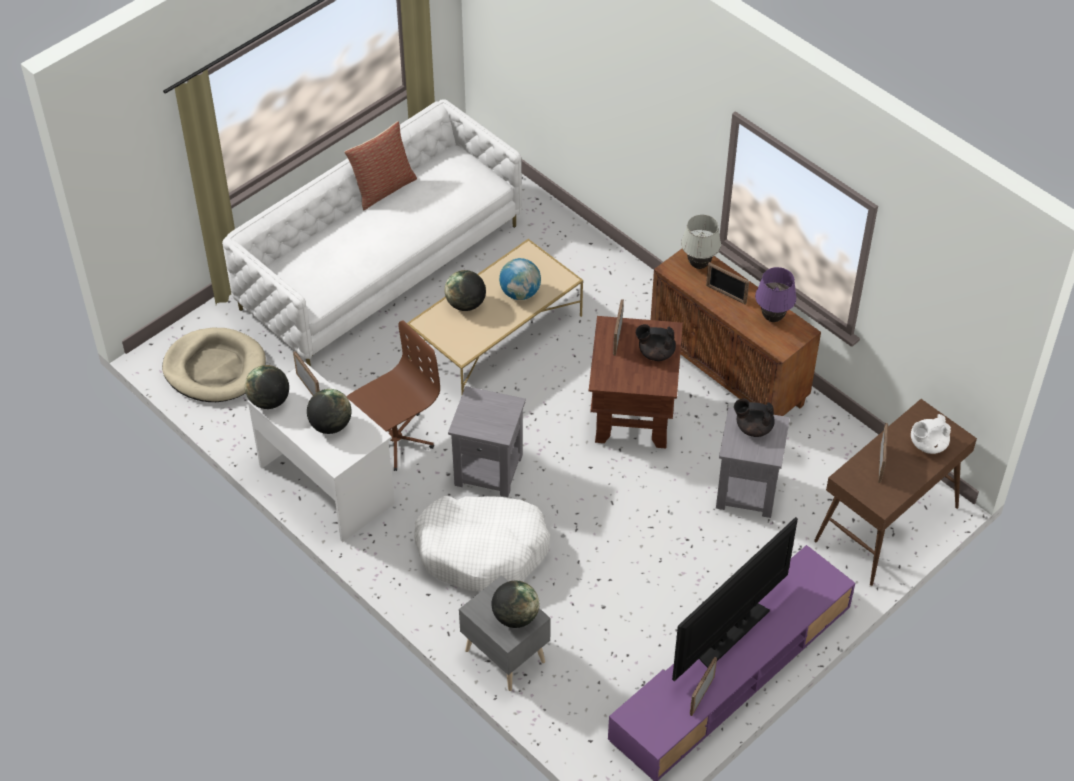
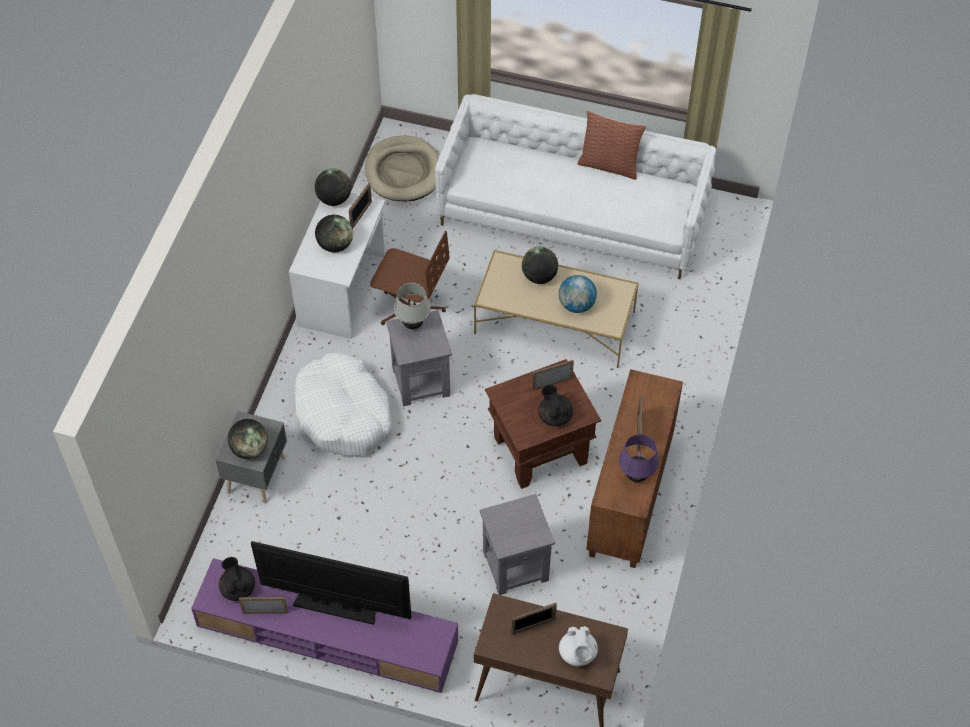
camera: 60 degrees right, 5 degrees up
(699, 265) = (658, 398): white table lamp -> white table lamp (413, 325)
(753, 427) = (525, 521): black teapot -> black teapot (238, 588)
(927, 444) = (577, 654): white teapot -> white teapot turned 135 degrees counterclockwise

